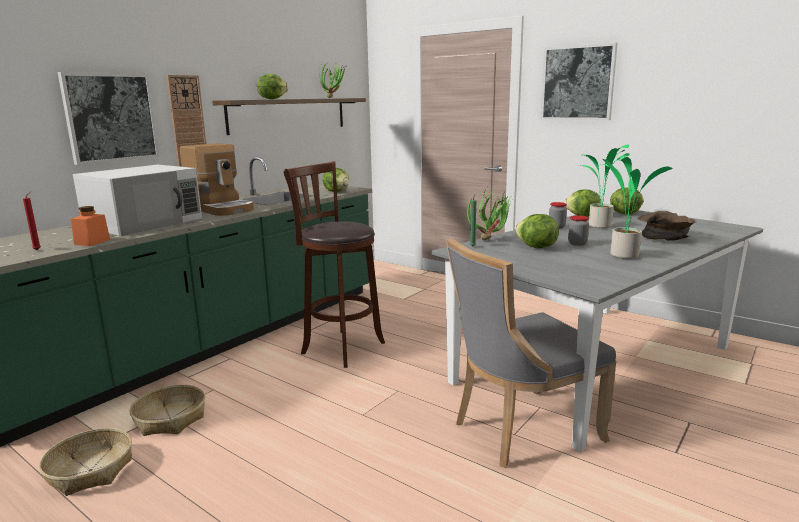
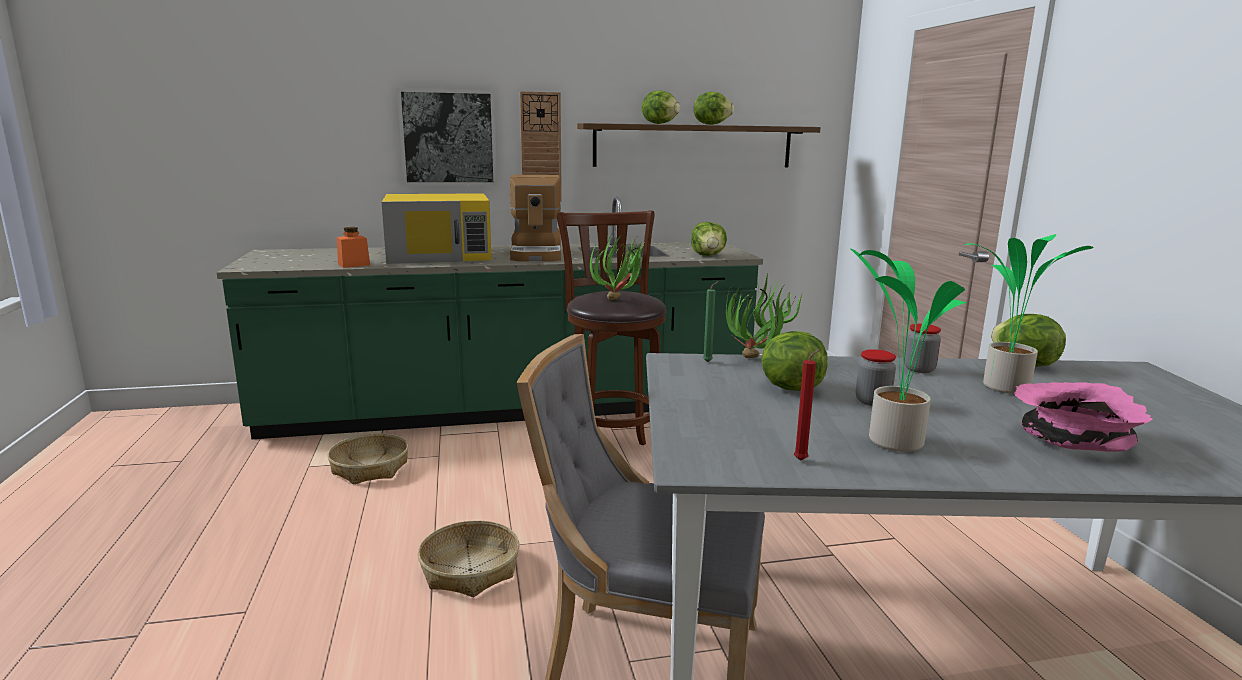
camera: 40 degrees right, 0 degrees up
(38, 249) = (308, 263): red candle -> red candle (802, 460)
(90, 470) = (263, 485): basket -> basket (469, 570)
(145, 222) = (440, 255): white microwave -> yellow microwave
(333, 98) = (765, 125): potted plant -> potted plant (621, 300)
(577, 83) = (1125, 108): picture -> none
(625, 213) = (1134, 381): lettuce -> lettuce (712, 124)
(663, 239) = (1071, 441): brown bowl -> pink bowl

